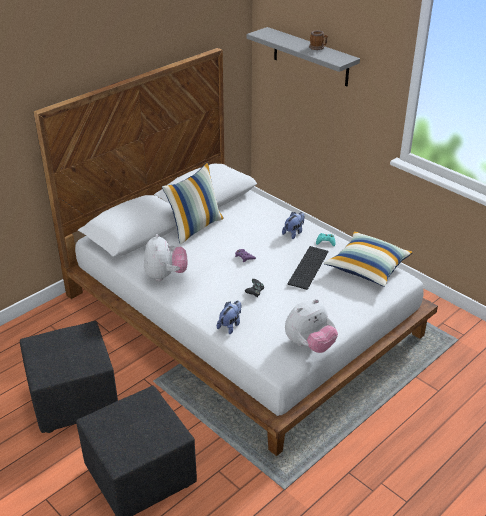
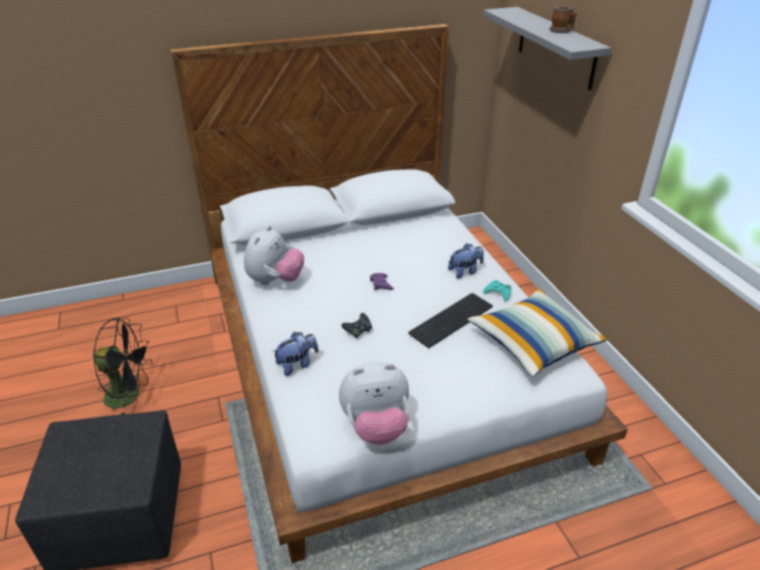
camera: 25 degrees right, 0 degrees up
(73, 400) = (130, 395): black ottoman -> black fan
(195, 227) = (353, 236): pillow -> none

